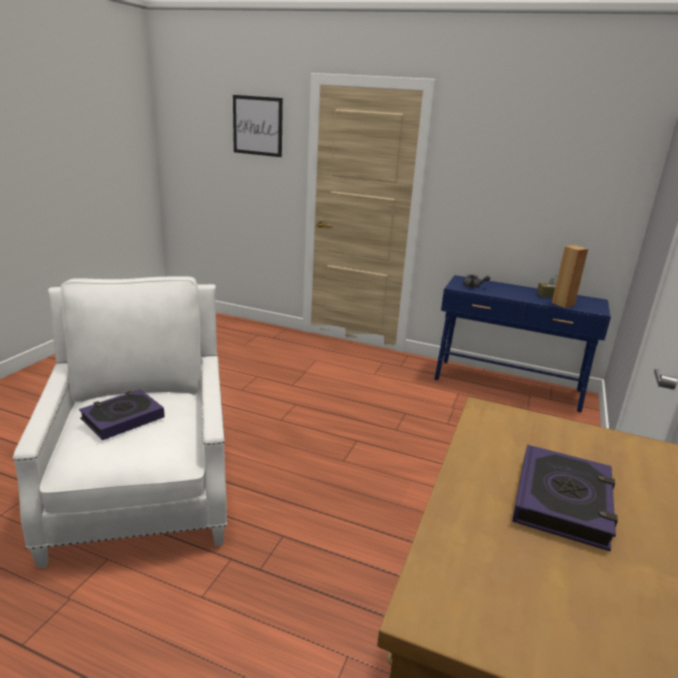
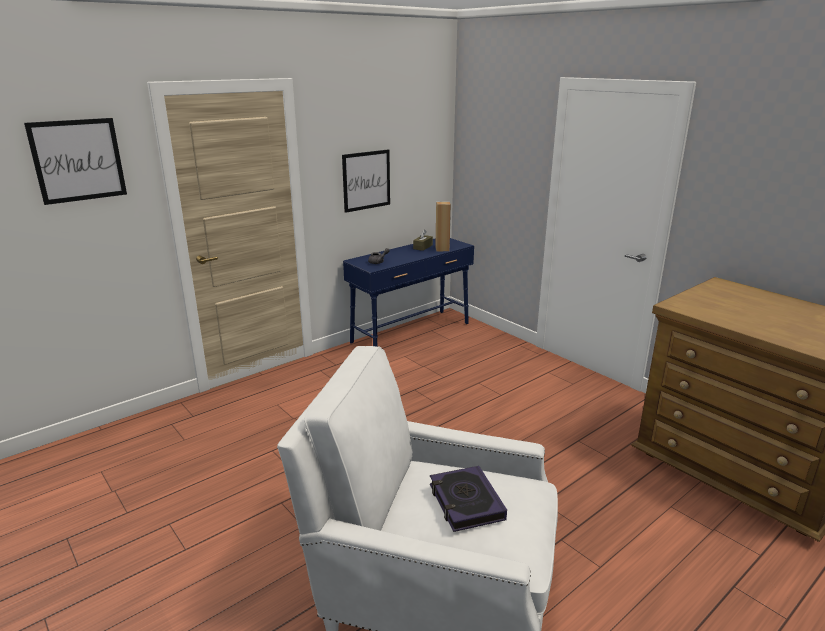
camera: 60 degrees left, 0 degrees up
(503, 200) = (366, 180): none -> picture
(562, 501) = (770, 315): book -> none

